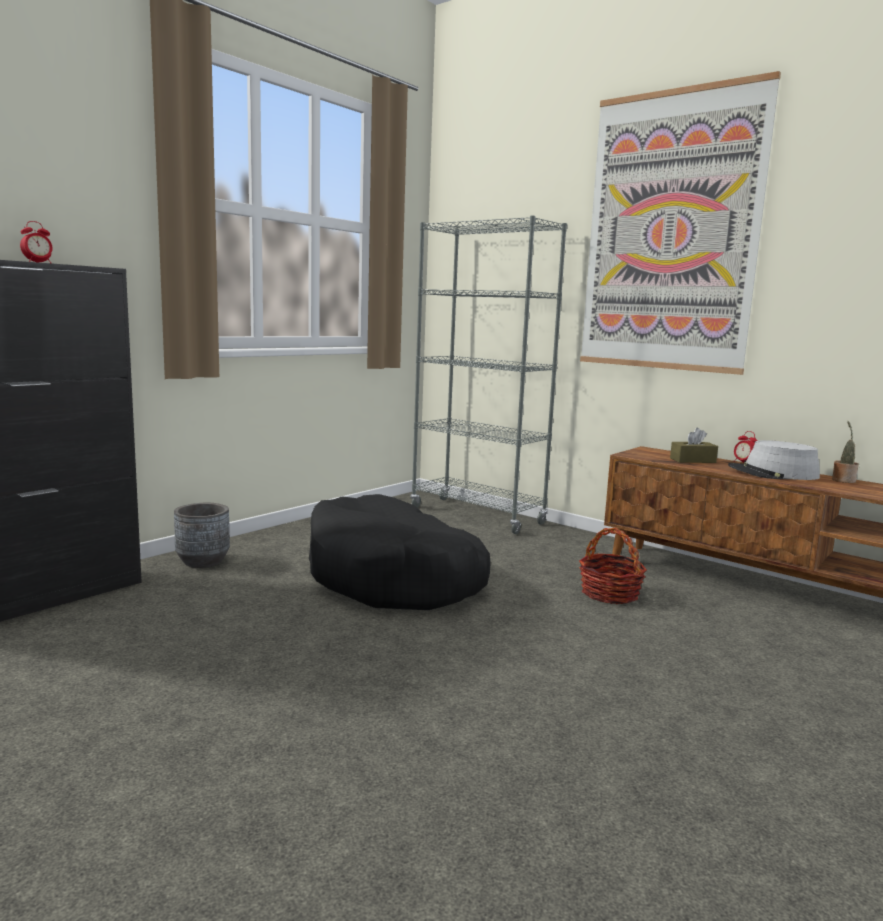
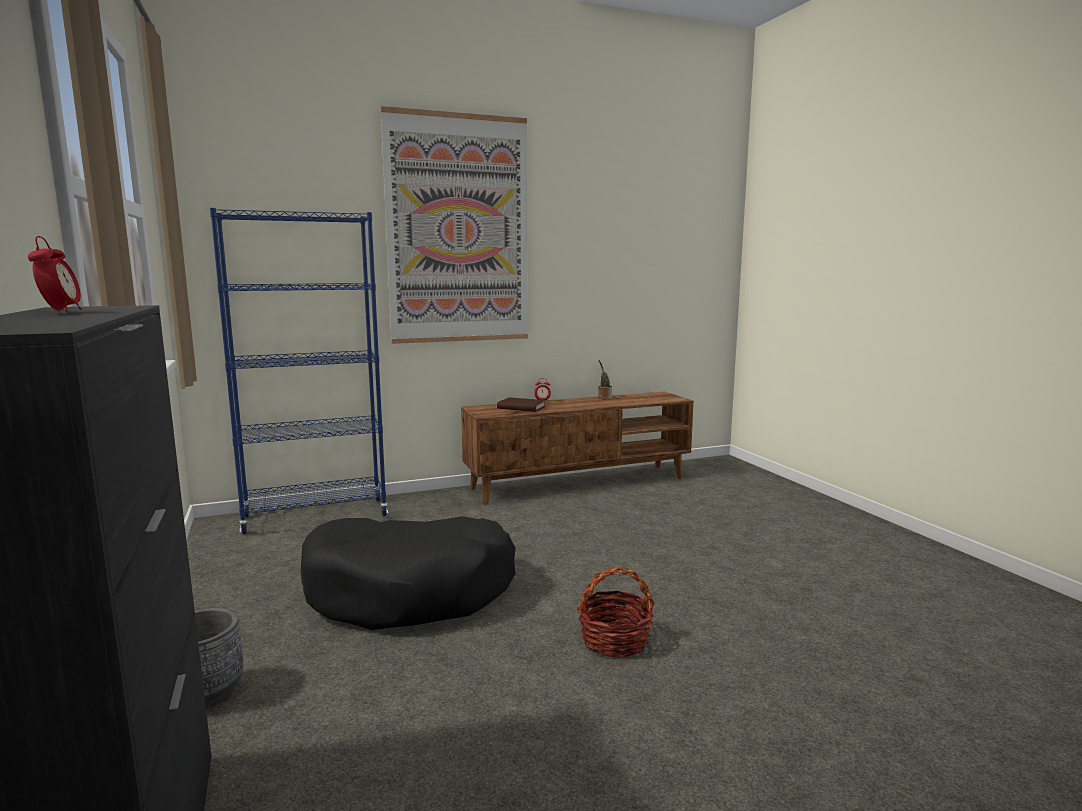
camera: 60 degrees left, 0 degrees up
(477, 515) = (316, 516): grey bookcase -> blue bookcase
(609, 593) = (537, 523): basket -> basket (614, 640)
(692, 460) = (521, 407): brown tissue box -> brown book
(773, 473) = (574, 403): grey hat -> none

